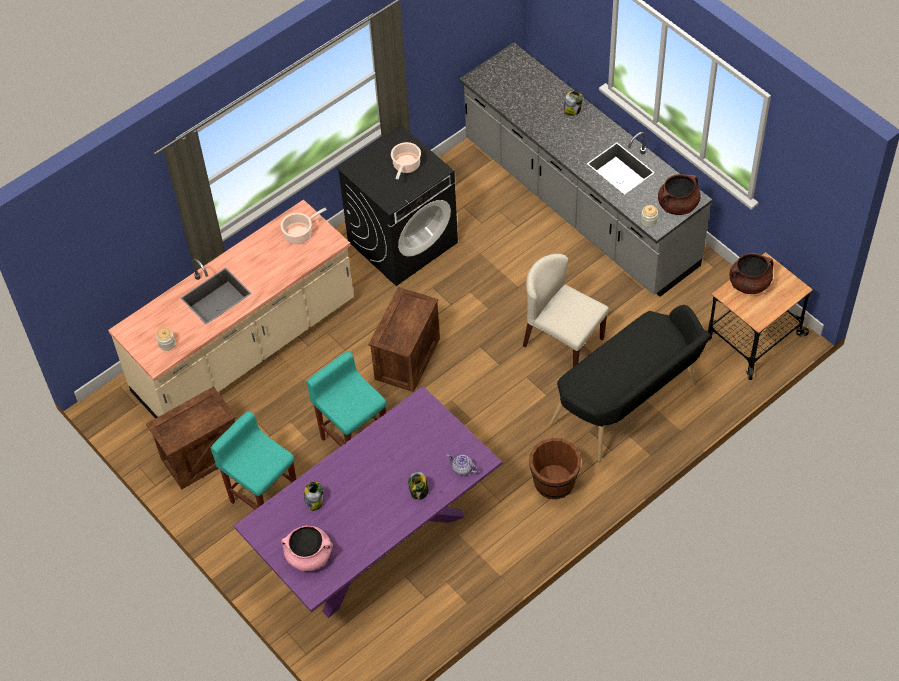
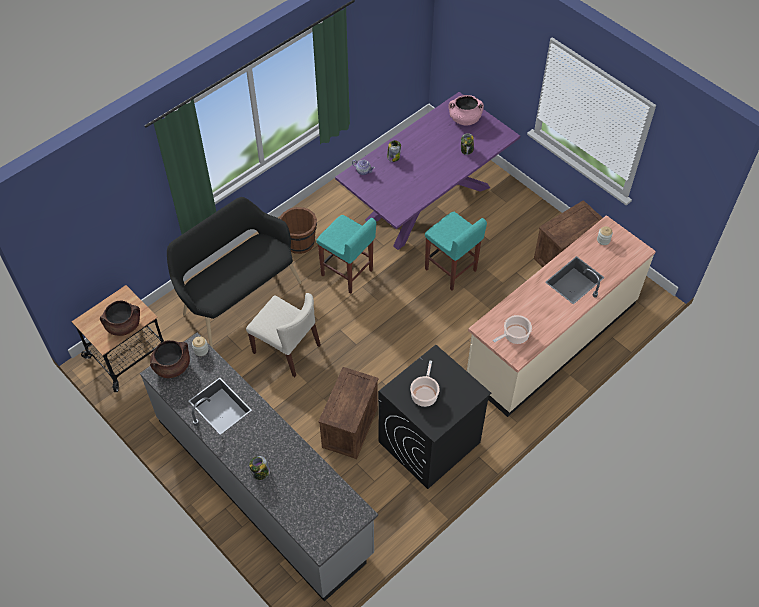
camera: 175 degrees right, 0 degrees up
(264, 498) = (511, 229): turquoise stool -> turquoise stool (347, 273)
(406, 358) = (416, 333): crate -> crate (350, 428)

